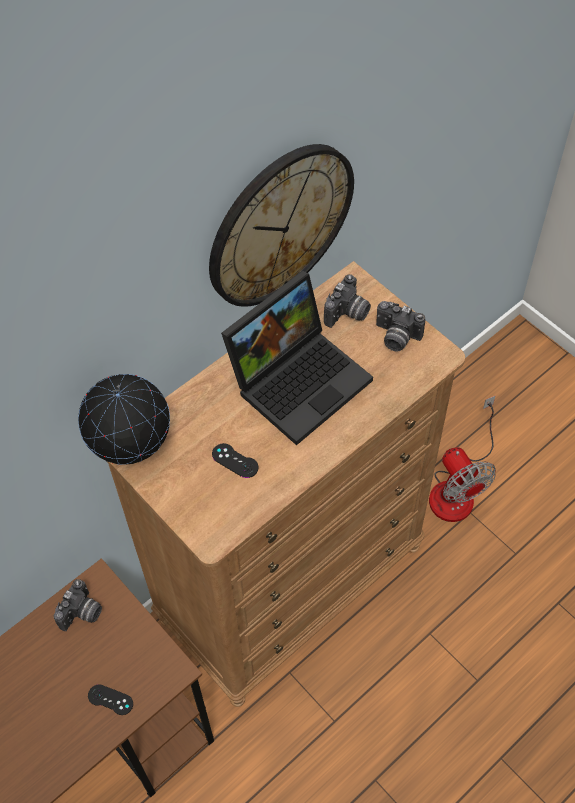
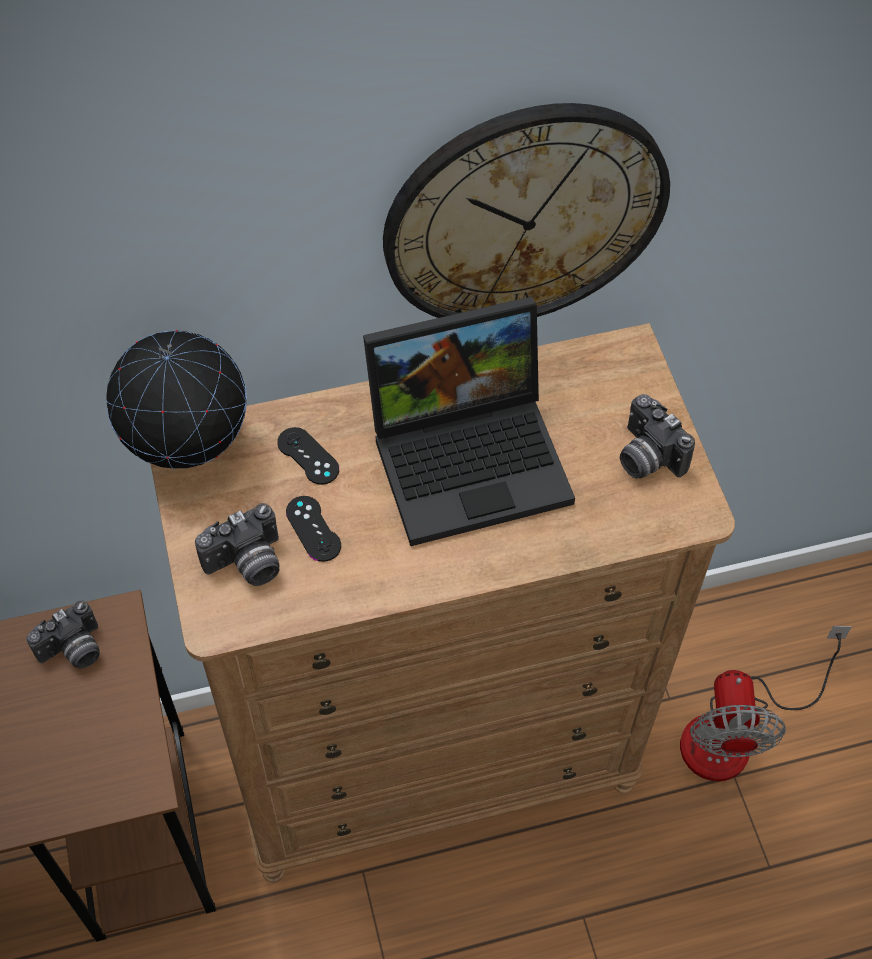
camera: 25 degrees right, 0 degrees up
(110, 700) = (43, 782): black game controller -> black game controller (308, 456)
(348, 314) = (595, 394): camera -> camera (247, 564)

